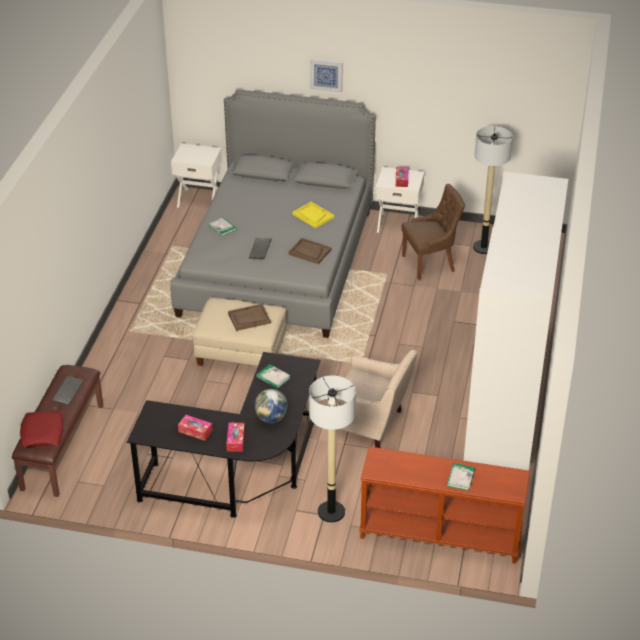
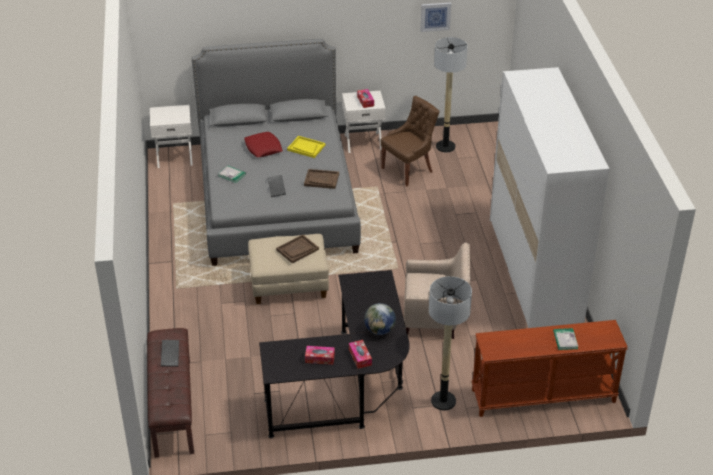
camera: 20 degrees left, 0 degrees up
(42, 433) = (168, 397): red pillow -> red pillow (263, 148)
(273, 377) = (360, 295): book -> none
(326, 75) = (285, 18): picture -> picture (435, 16)

